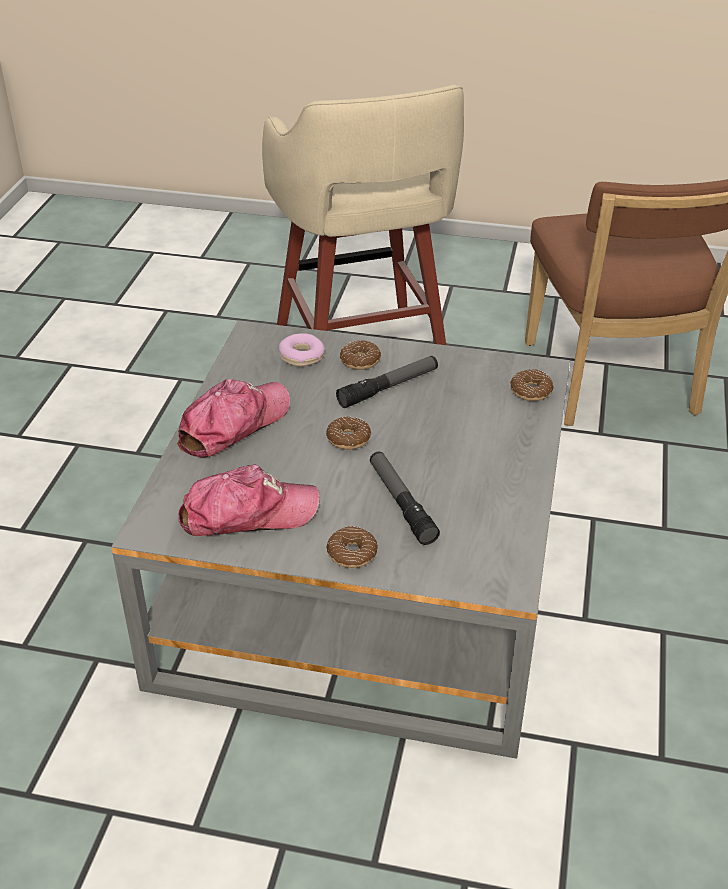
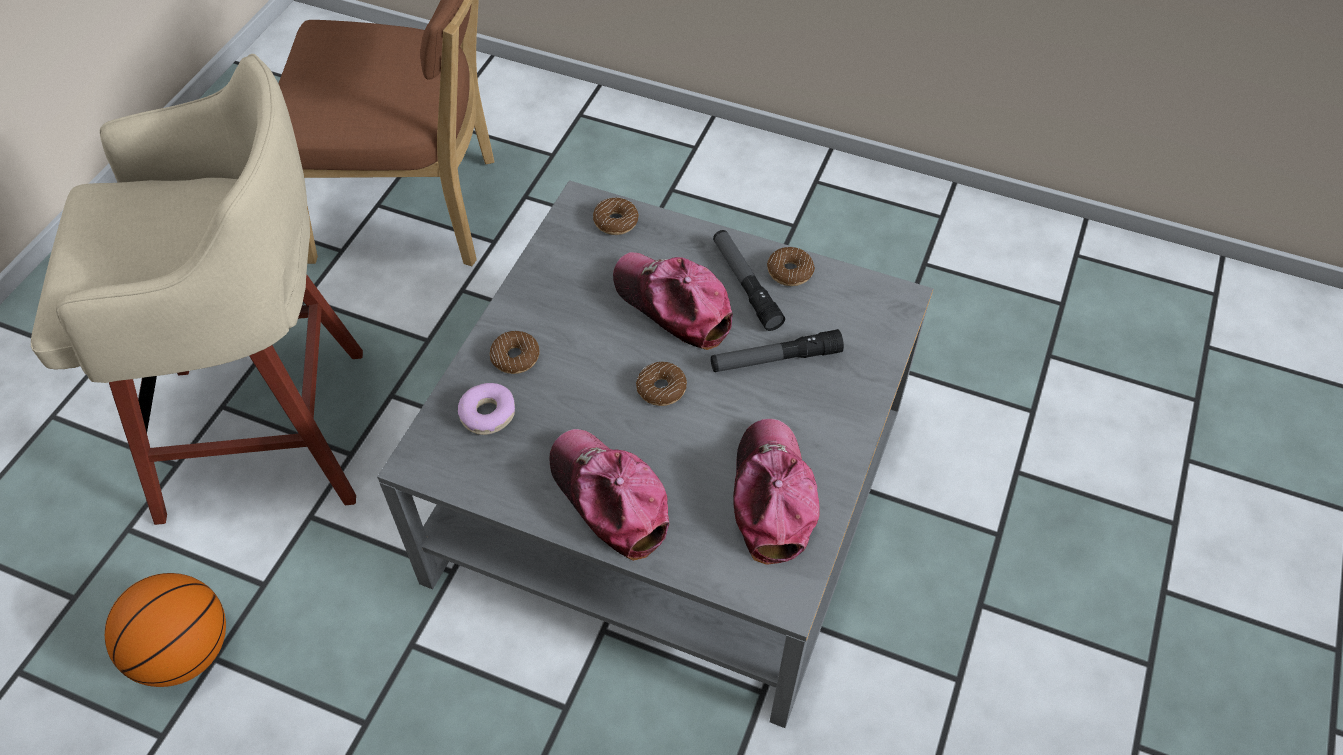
camera: 80 degrees left, 15 degrees up
(184, 366) = (185, 651): none -> basketball
(352, 553) = (844, 411): donut -> donut (789, 272)
(388, 388) = (576, 339): flashlight -> flashlight (746, 285)
(445, 435) = (673, 304): none -> cap

